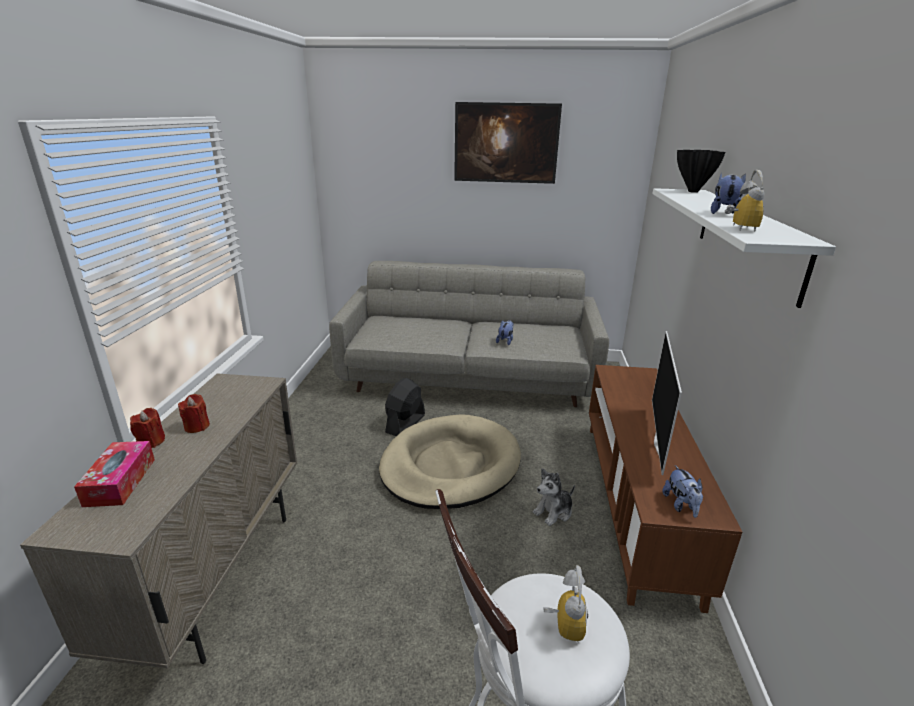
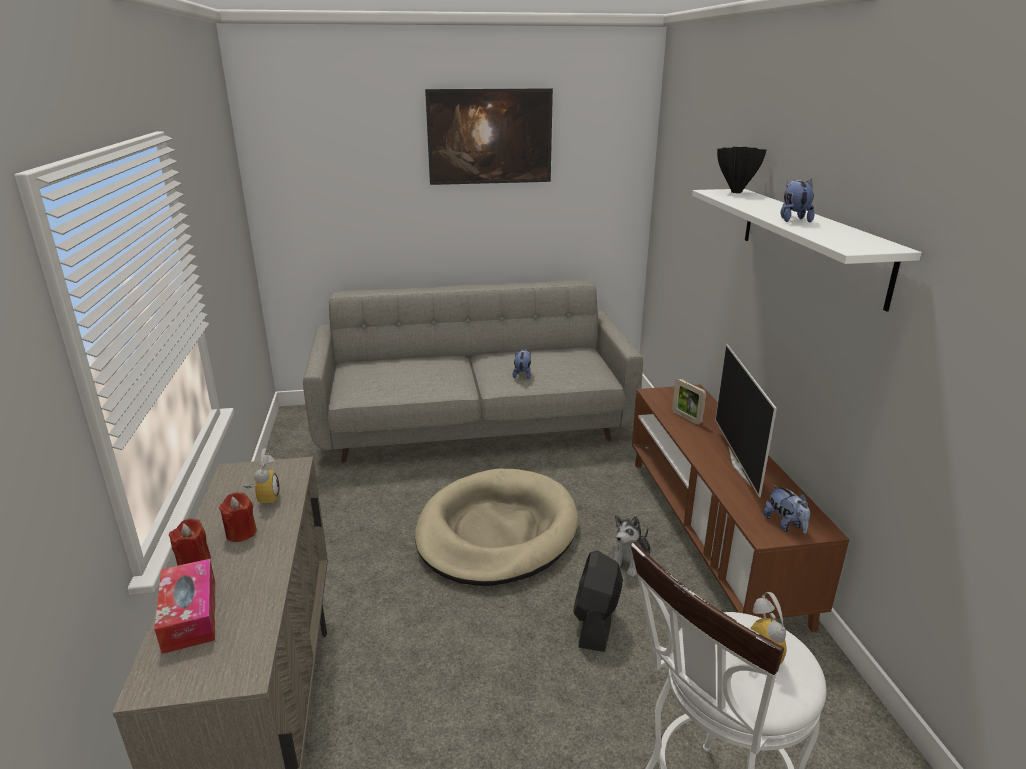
camera: 15 degrees left, 0 degrees up
(405, 424) = (421, 492): black fan -> black fan (595, 622)
(629, 395) = (686, 418): none -> picture frame
(738, 228) = (824, 238): alarm clock -> alarm clock (264, 498)

